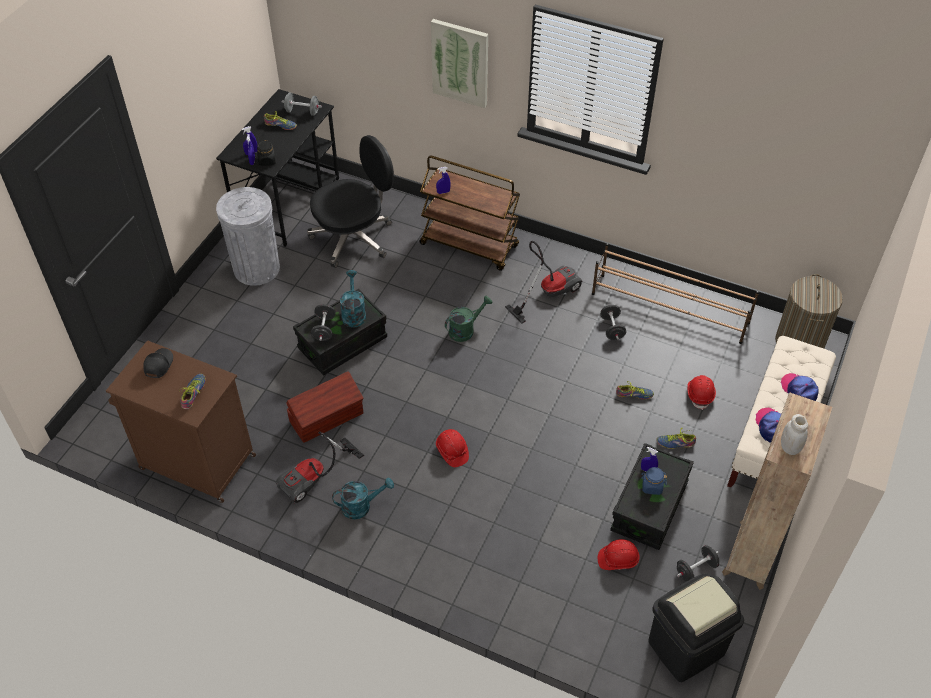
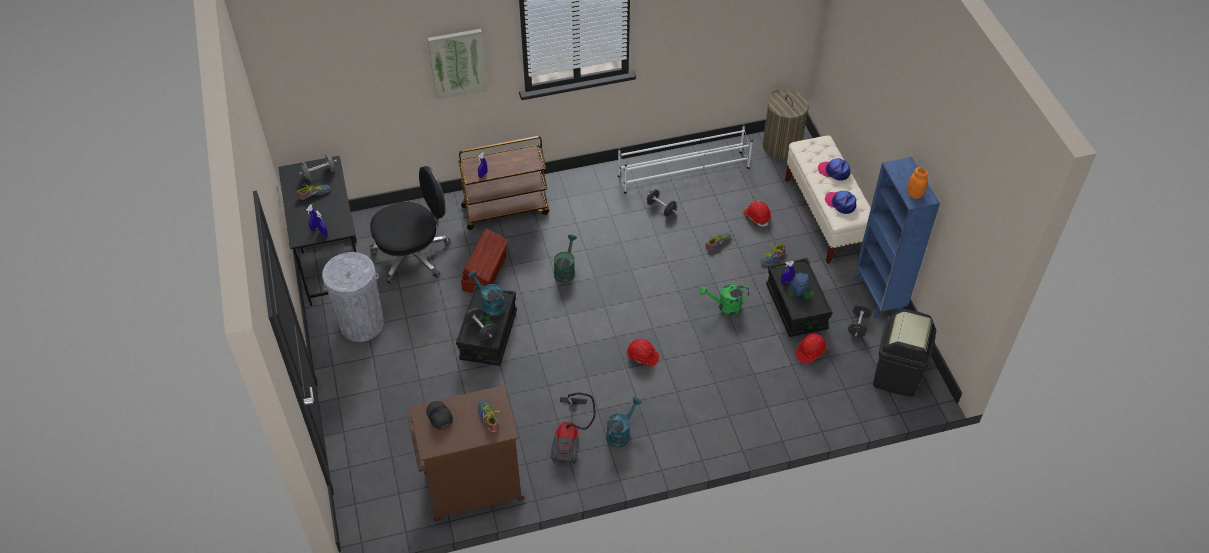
camera: 40 degrees left, 0 degrees up
(267, 161) = (335, 226): black jar -> none
(327, 418) = (534, 392): brown storage box -> brown storage box (486, 273)
(354, 237) = (413, 255): black office chair -> black office chair turned 45 degrees clockwise
(548, 292) = (594, 210): vacuum cleaner -> none
(578, 458) = (725, 306): none -> green watering can
(670, 309) = (684, 172): brown shoe rack -> white shoe rack
(750, 555) = (878, 296): brown bookcase -> blue bookcase
(790, 447) = (914, 194): white jar -> orange jar

